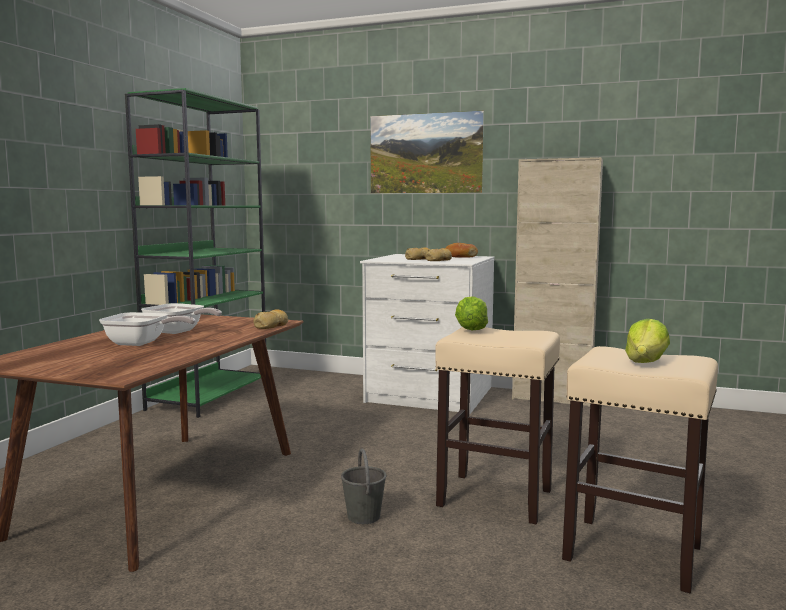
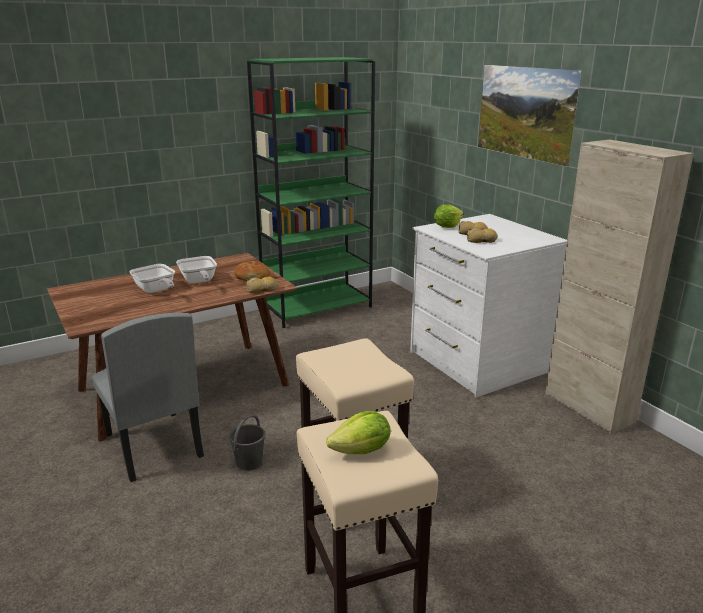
camera: 40 degrees right, 15 degrees up
(221, 546) = (153, 445): none -> grey chair
(460, 256) = (528, 235): bread -> bread (252, 277)
(471, 330) = (349, 347): lettuce -> lettuce (447, 226)

